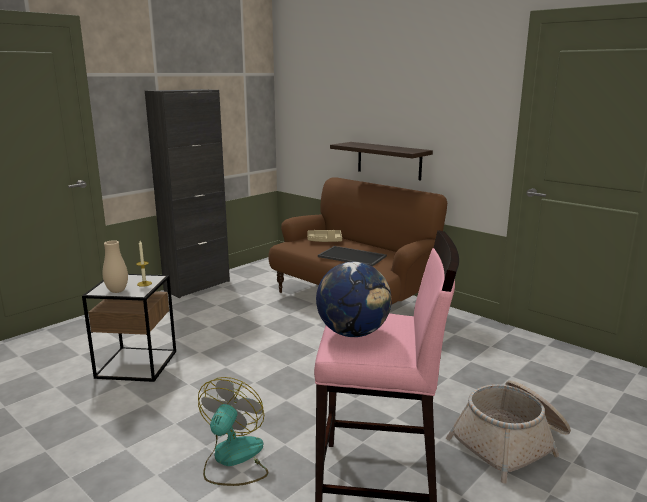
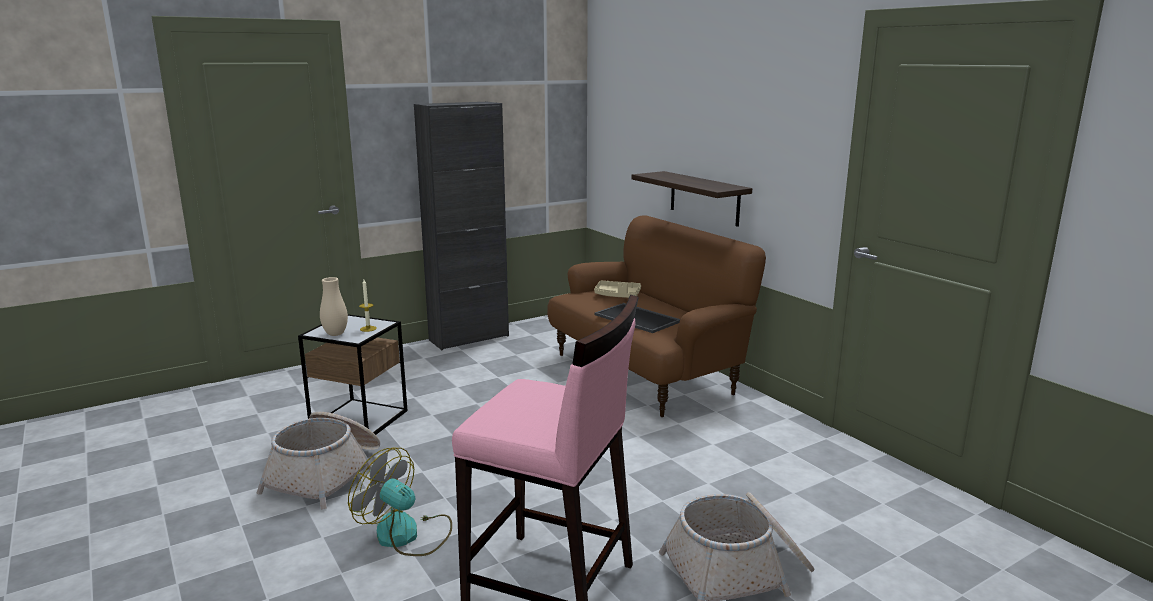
camera: 15 degrees right, 0 degrees up
(131, 417) = (327, 474): none -> basket
(233, 459) = (407, 535): fan -> fan turned 90 degrees counterclockwise
(353, 333) = (512, 405): globe -> none

